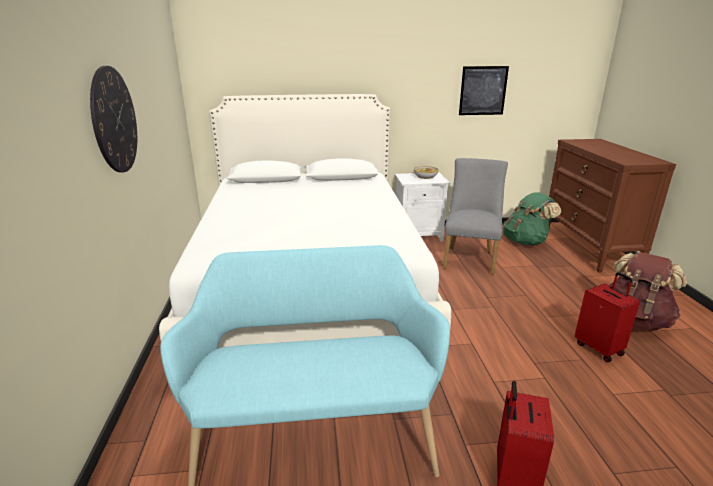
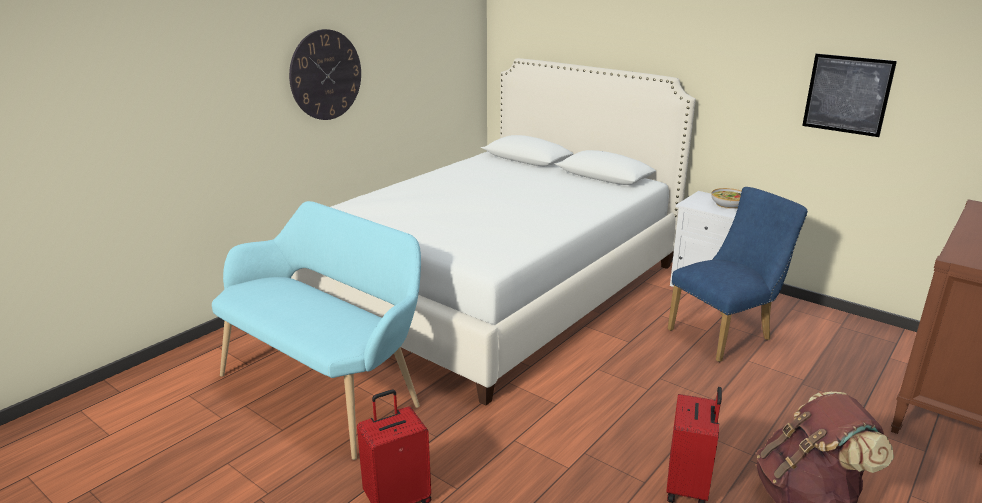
camera: 45 degrees right, 0 degrees up
(470, 258) = (725, 334): grey chair -> blue chair
(526, 241) = (856, 351): green backpack -> none

